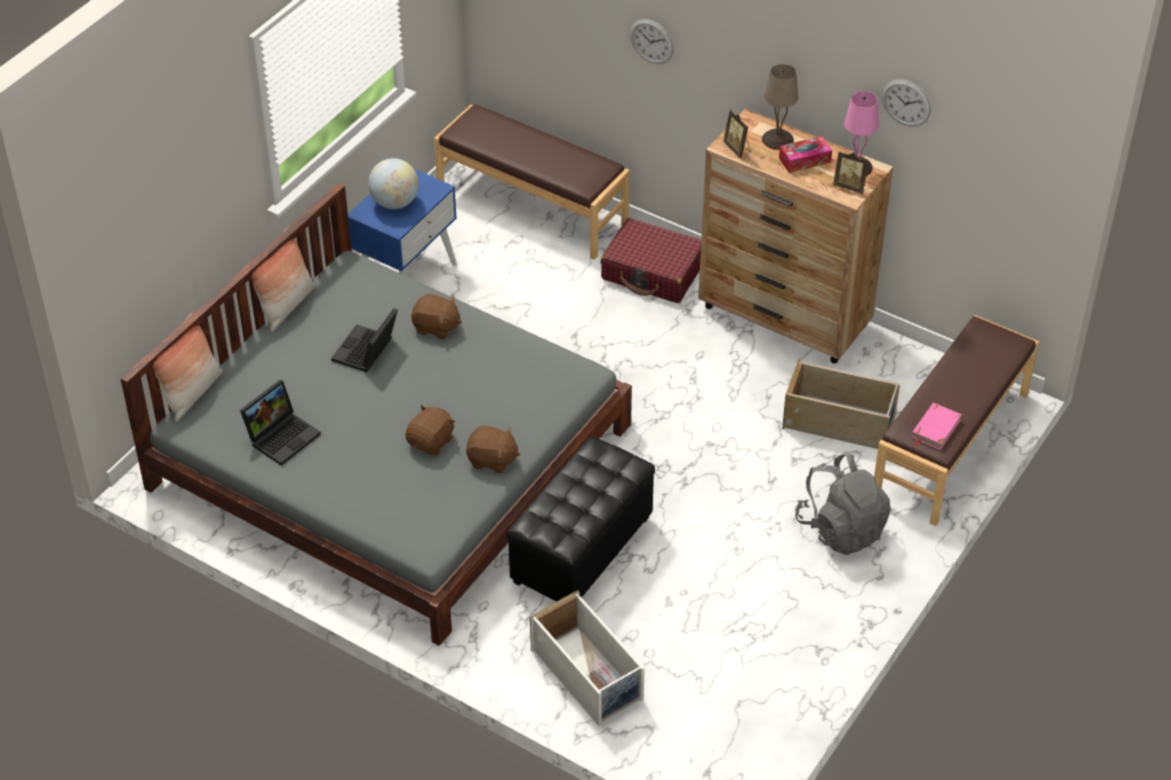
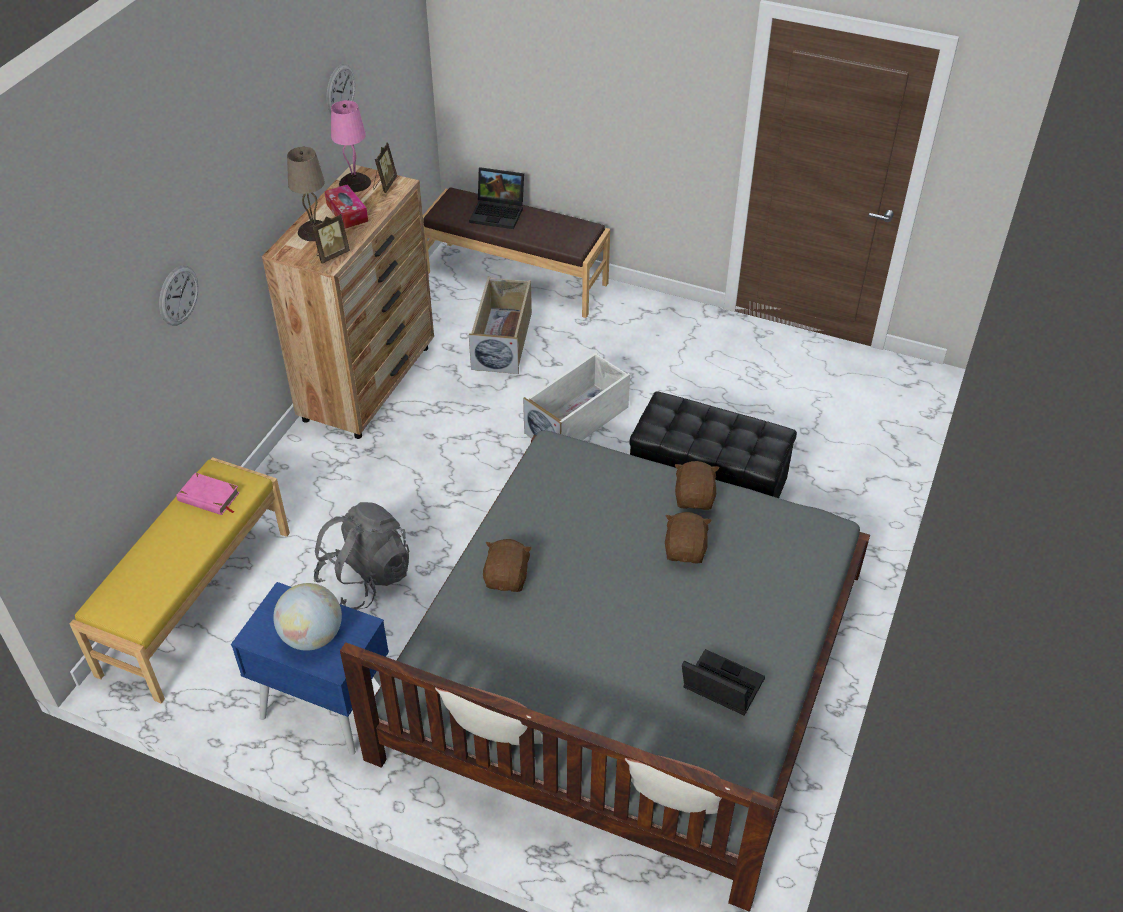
camera: 100 degrees left, 0 degrees up
(366, 352) = (562, 635): laptop -> laptop (499, 213)
(431, 442) = (685, 550): brown plush toy -> brown plush toy turned 75 degrees clockwise
(532, 207) = (195, 601): brown bench -> yellow bench
(588, 675) = (845, 465): white storage box -> white storage box (577, 420)
(653, 272) = (308, 483): red suitcase -> none
(841, 529) = (627, 332): grey backpack -> grey backpack (365, 578)
(935, 429) = (567, 231): pink book -> pink book (209, 497)

